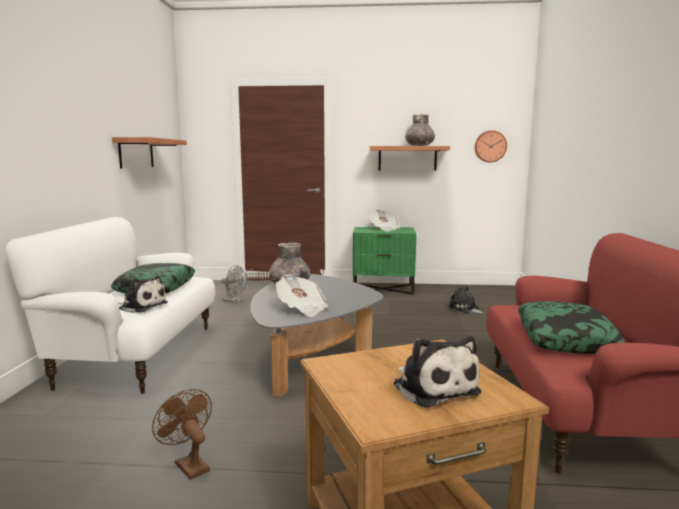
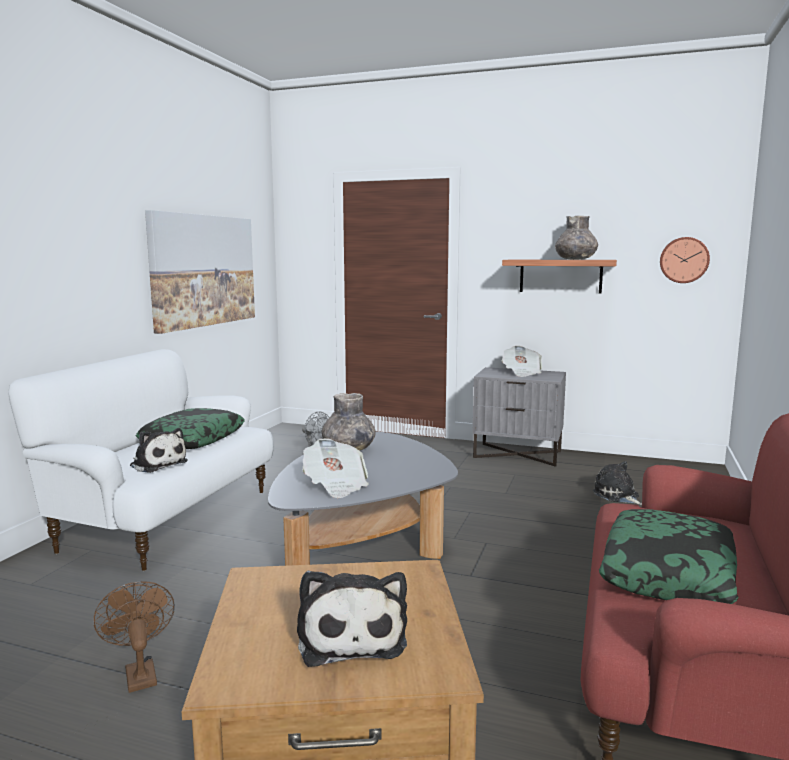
camera: 15 degrees right, 0 degrees up
(136, 153) = (204, 270): shelf -> picture
(383, 289) = (518, 454): green nightstand -> grey nightstand

